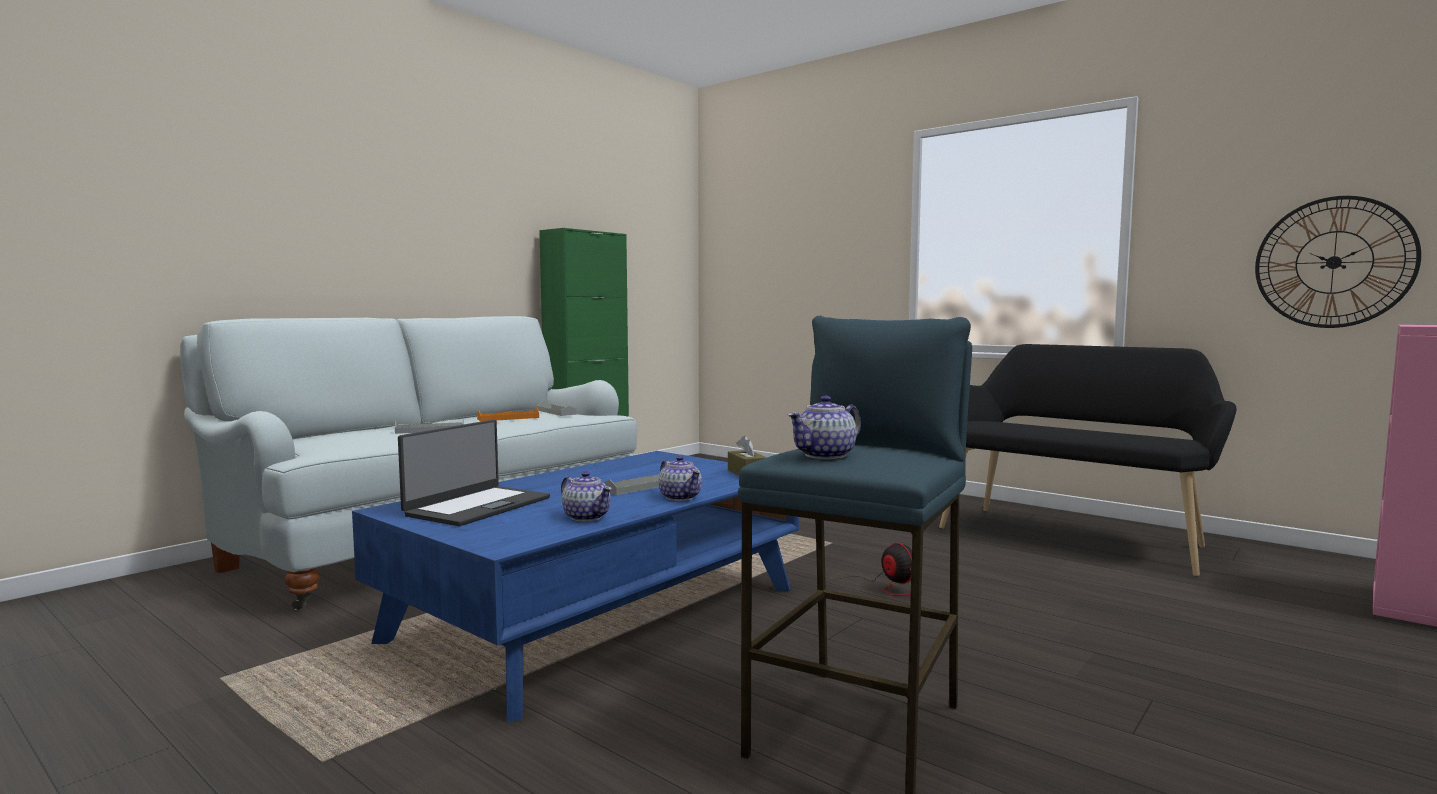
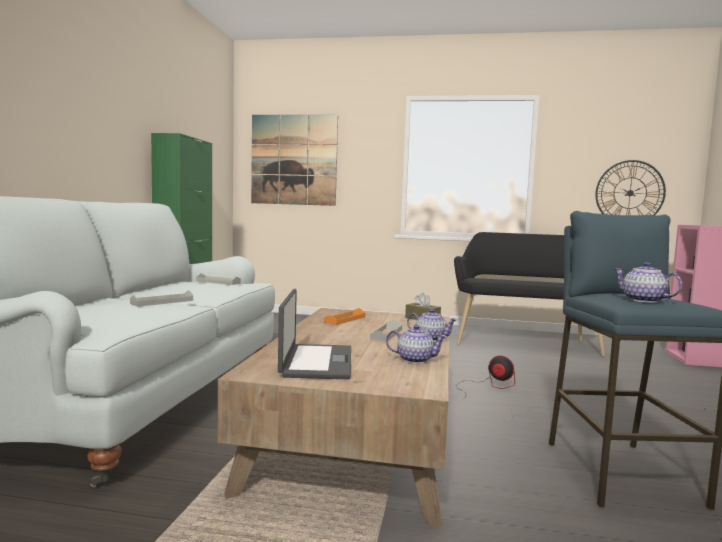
camera: 30 degrees left, 0 degrees up
(508, 418) = (196, 288): orange tray -> orange tray (345, 319)
(601, 613) = (361, 433): blue coffee table -> brown coffee table
(767, 244) = (294, 160): none -> picture
(826, 455) = (643, 300): teapot -> teapot turned 120 degrees clockwise

